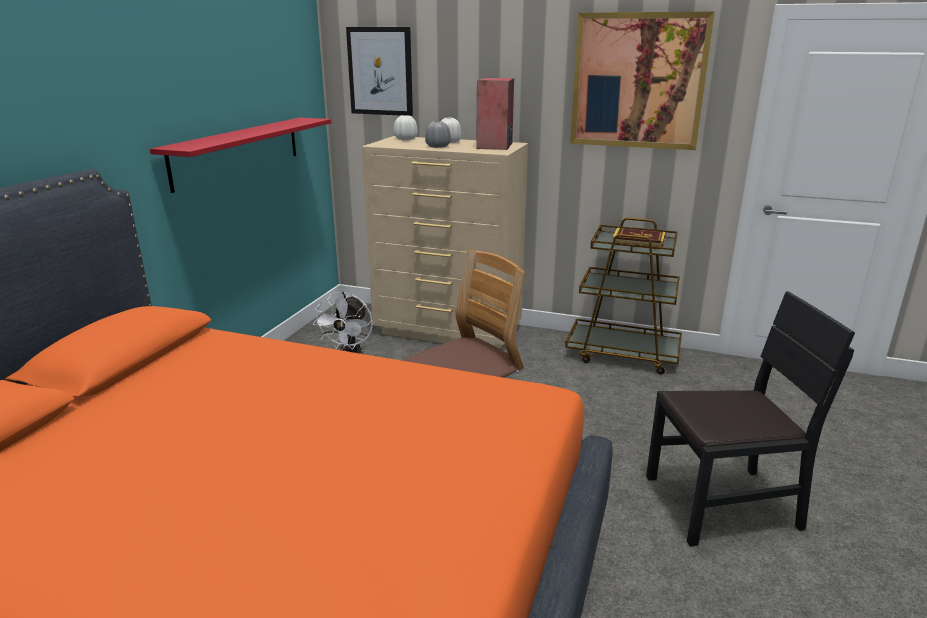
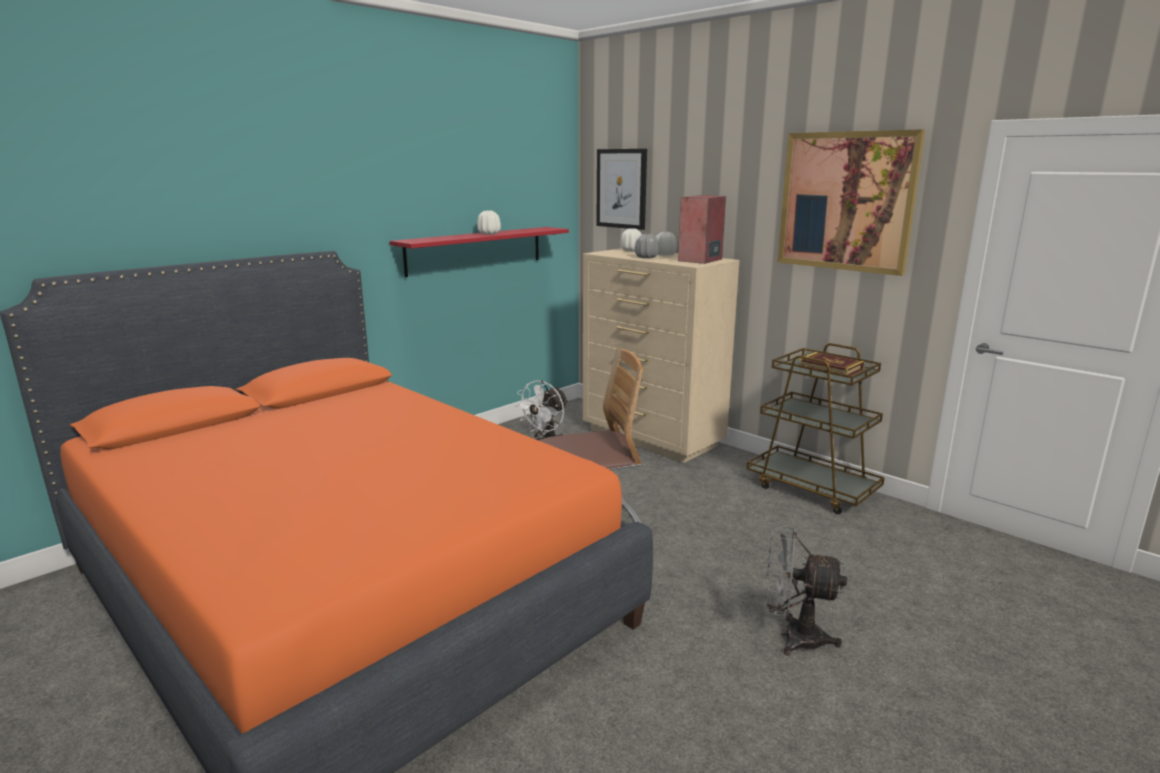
camera: 25 degrees right, 5 degrees down
(256, 130) = (489, 234): none -> white vase
(721, 504) = (792, 637): black chair -> grey fan

